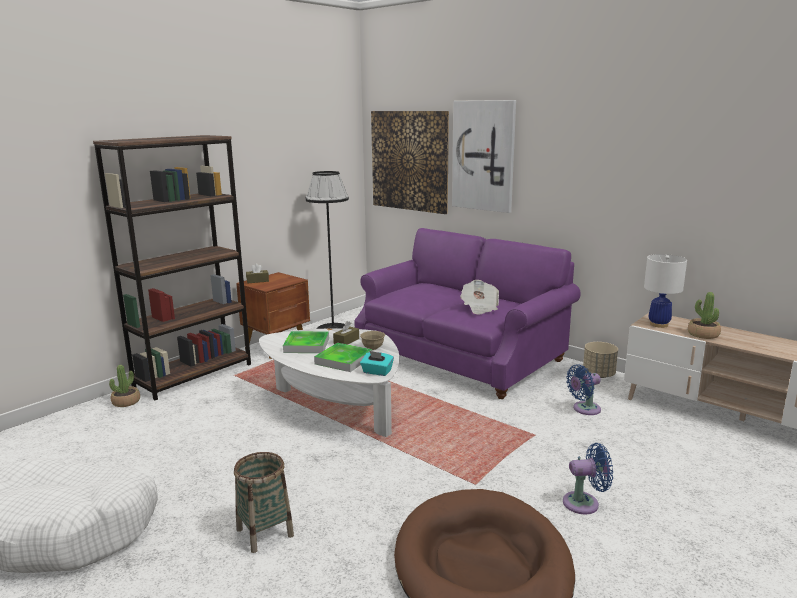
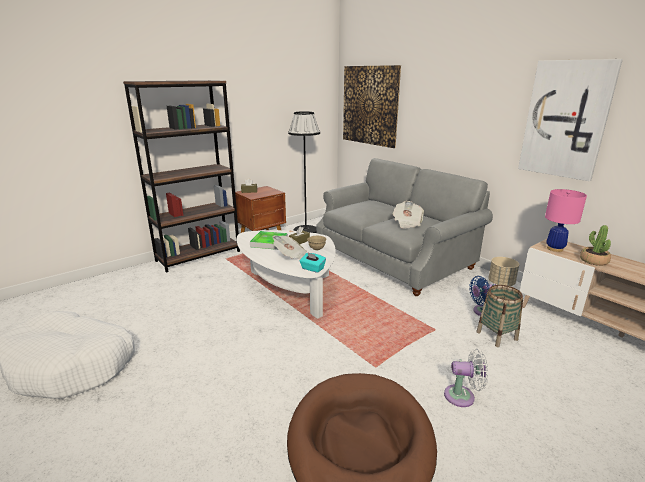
camera: 10 degrees right, 5 degrees up
(126, 402) = (147, 271): potted plant -> none
(265, 532) = (203, 387): basket -> basket (497, 336)
(343, 360) = (291, 257): tray -> newspaper
(460, 356) = (393, 258): purple sofa -> grey sofa
(483, 156) = (425, 102): picture -> picture (565, 119)
(584, 503) = (462, 396): blue fan -> white fan
(658, 324) = (554, 248): white table lamp -> pink table lamp

